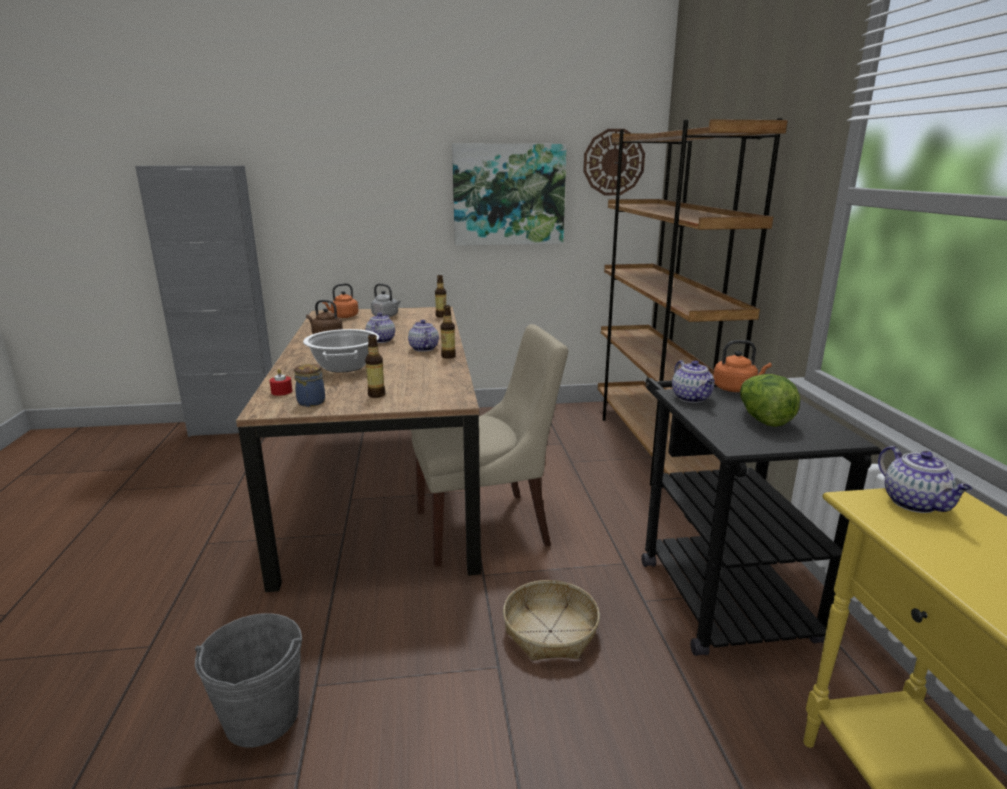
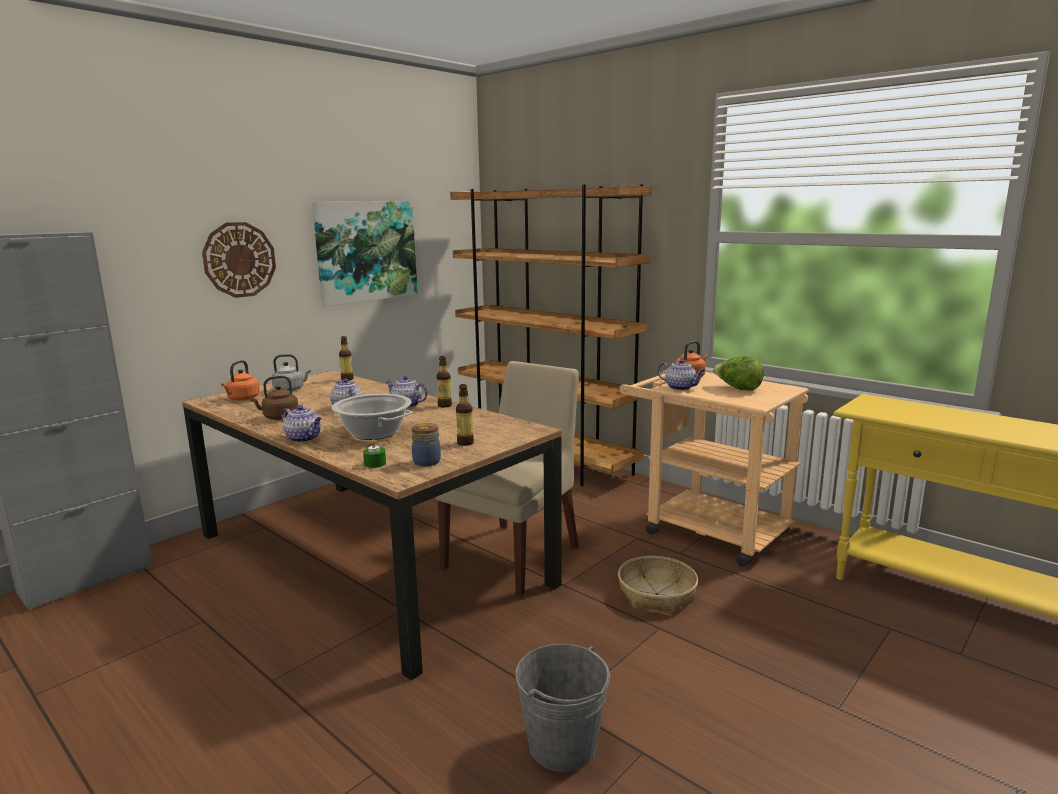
camera: 40 degrees left, 5 degrees down
(281, 391) = (375, 464): red candle -> green candle
(613, 162) = (446, 217): wall clock -> wall clock (239, 260)
(717, 589) = (705, 529): black cart -> beige cart
(915, 504) = (870, 404): teapot -> teapot (304, 438)

